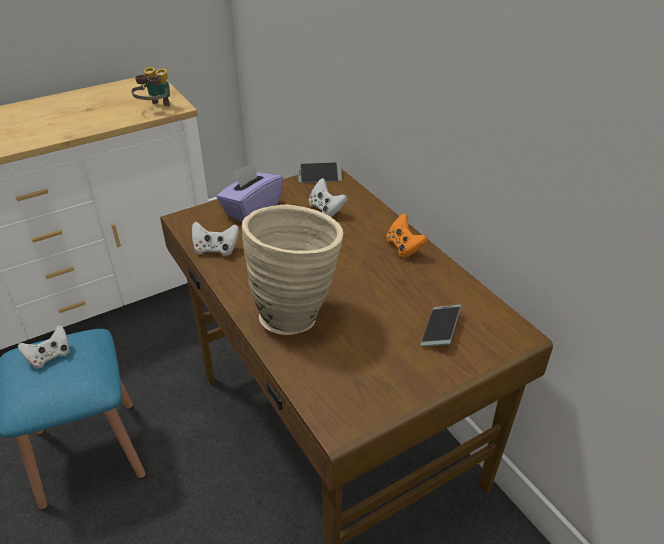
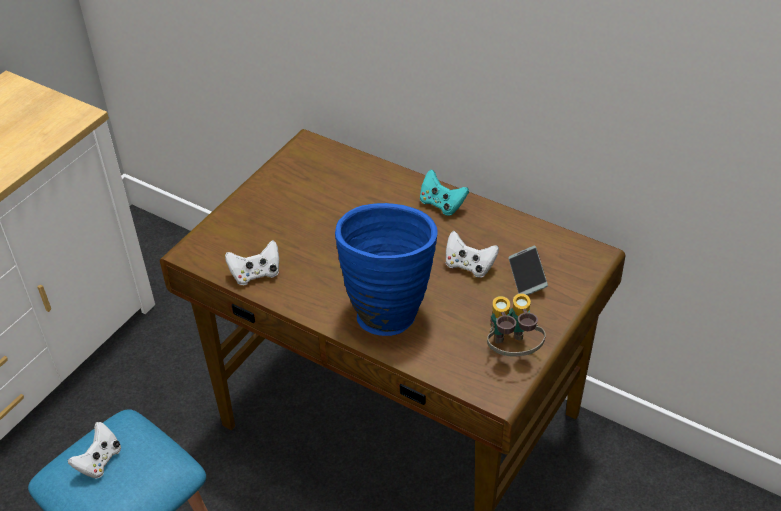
camera: 25 degrees left, 5 degrees up
(156, 109) = (55, 125): binoculars -> binoculars (512, 351)
(251, 209) = (256, 215): purple tissue box -> none
(296, 313) = (388, 309): beige vase -> blue vase
(319, 177) = (300, 151): phone -> none
(326, 209) = (335, 188): white game controller -> white game controller (469, 266)
(404, 247) = (442, 204): orange game controller -> turquoise game controller

